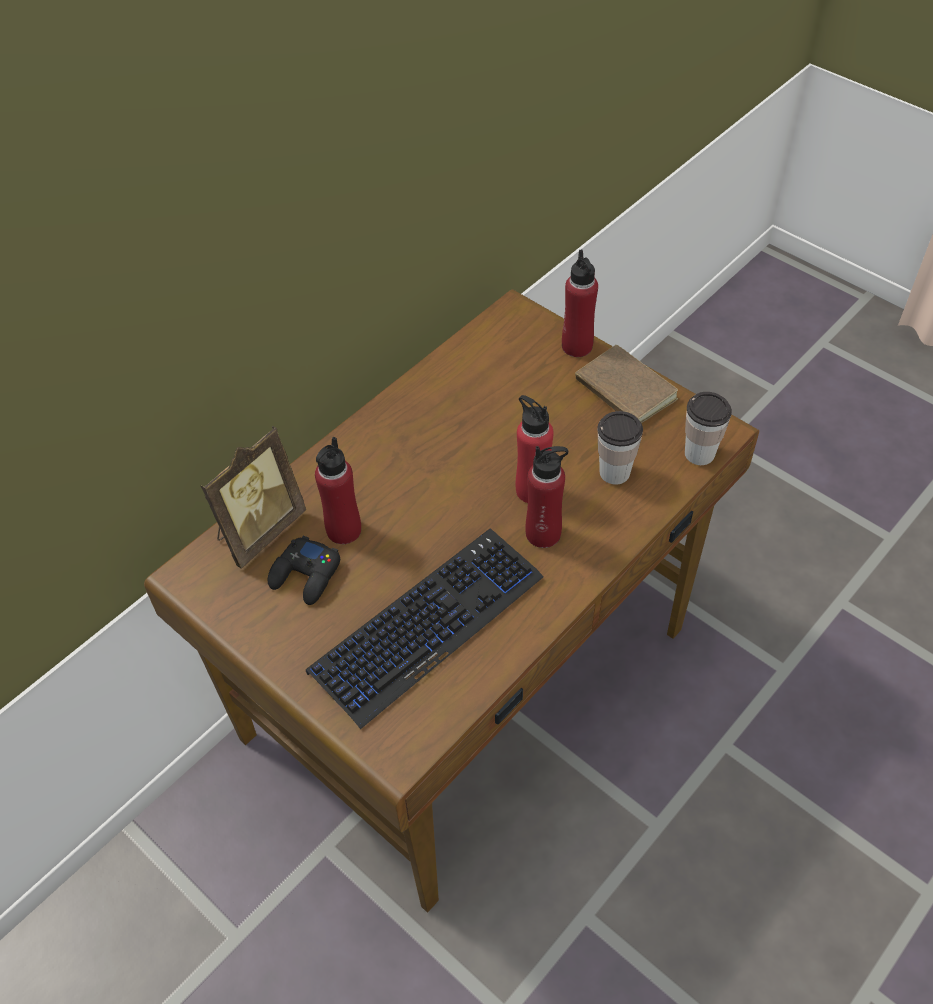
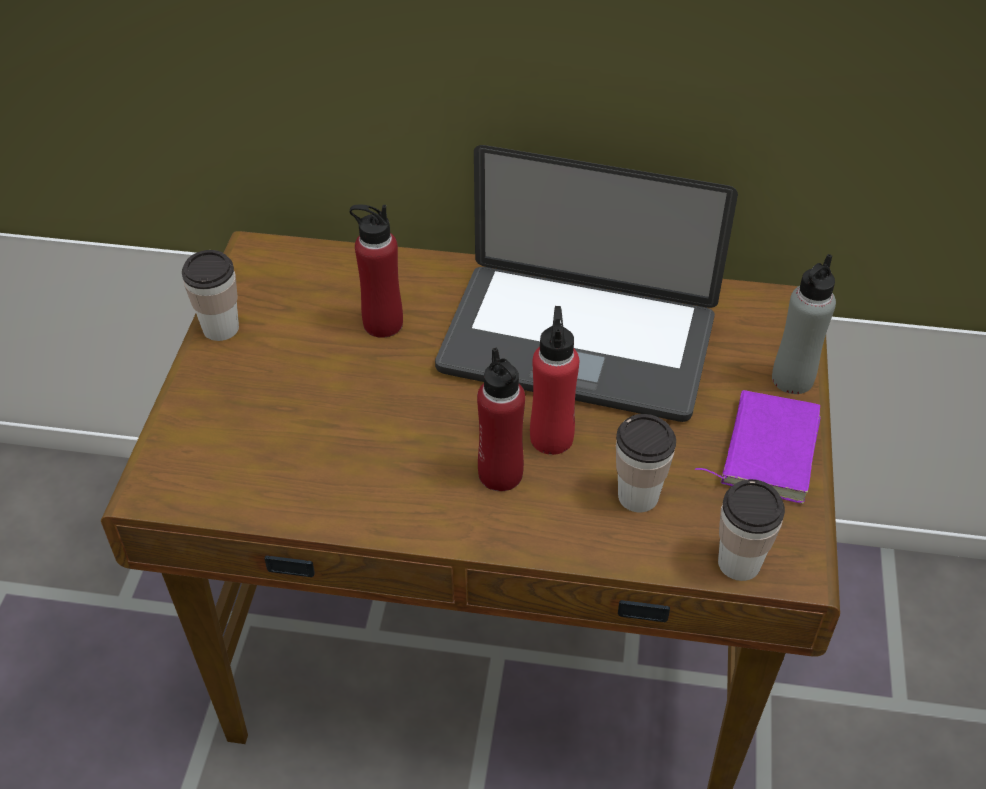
camera: 55 degrees right, 5 degrees down
(257, 636) = (221, 328): none -> cup
(259, 531) = (337, 270): picture frame -> none
(306, 575) = (310, 325): black game controller -> none
(427, 624) = (316, 438): keyboard -> none
(459, 432) = (577, 344): none -> laptop
(577, 346) = (792, 379): red bottle -> grey bottle
(622, 391) = (765, 449): brown book -> purple book

